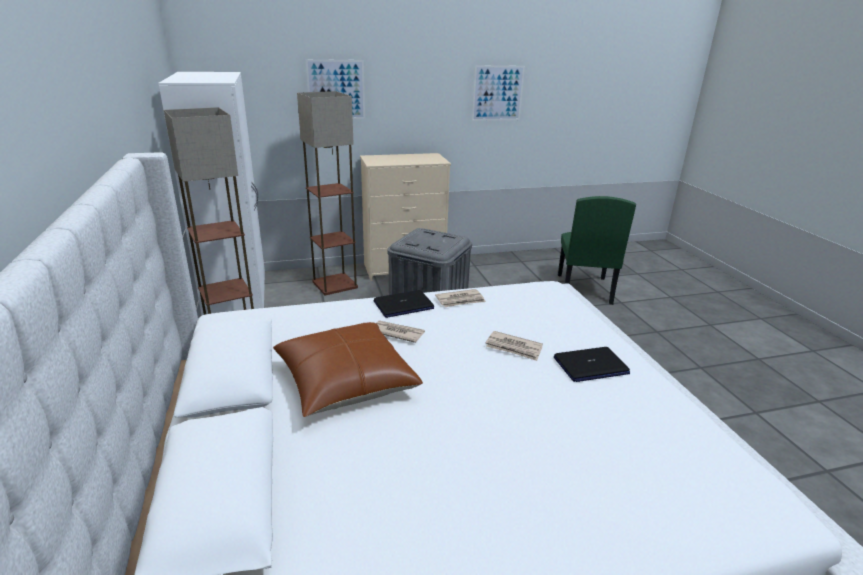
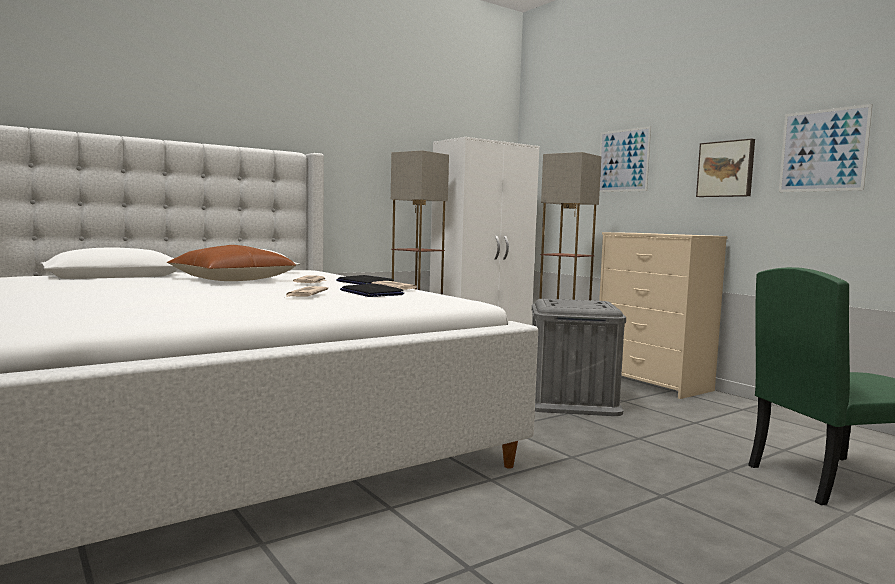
camera: 70 degrees right, 20 degrees down
(434, 102) = (726, 169): none -> picture
(590, 366) = (282, 305): laptop -> laptop (371, 293)

